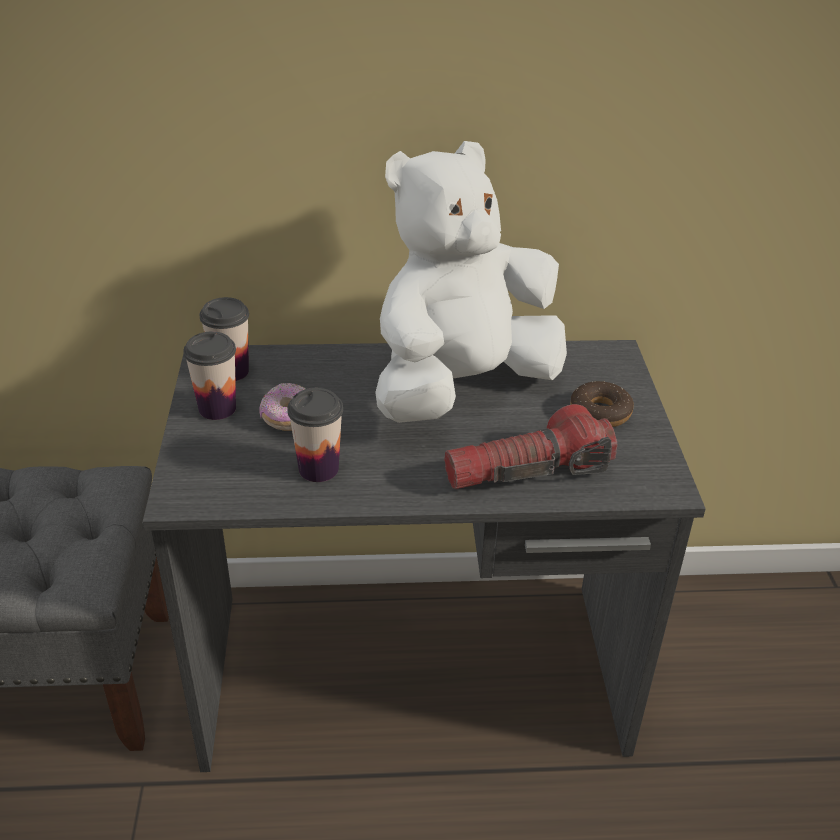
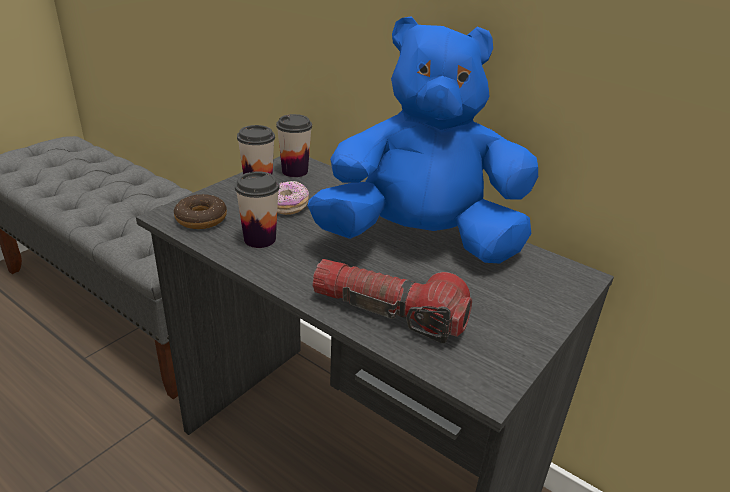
camera: 40 degrees right, 5 degrees down
(461, 387) = (421, 241): white plush toy -> blue plush toy
(600, 413) = (505, 306): donut -> donut (201, 219)

